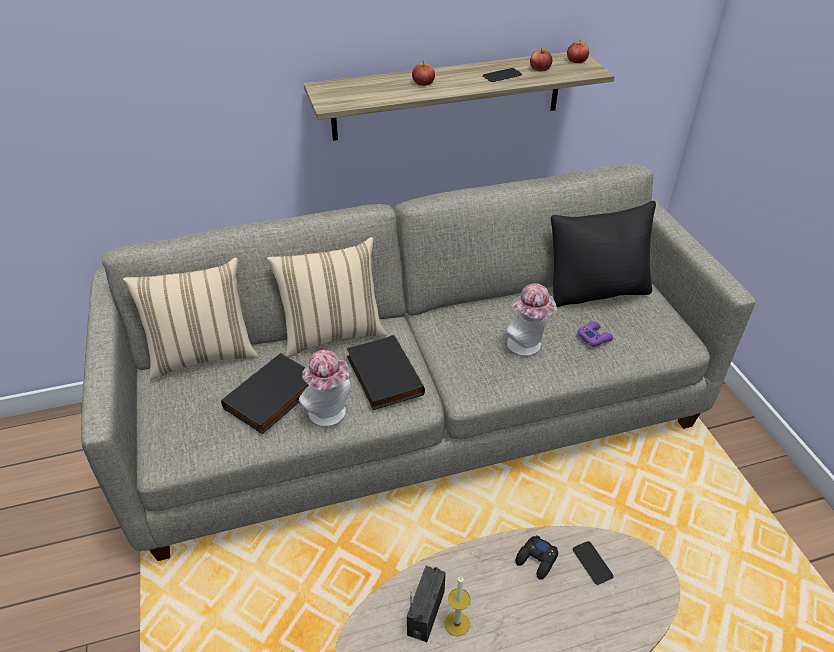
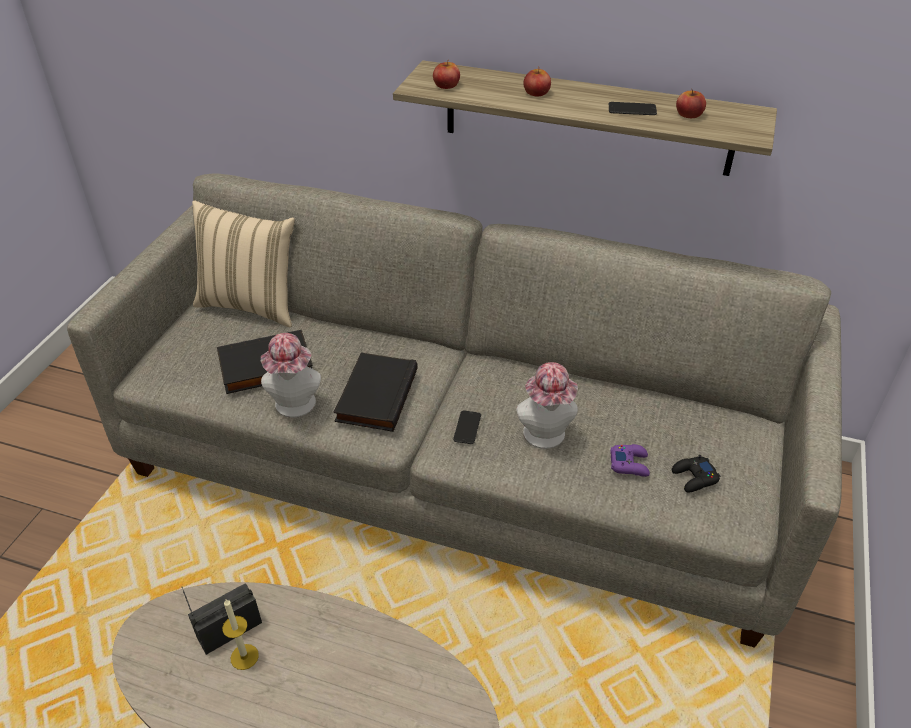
camera: 35 degrees right, 0 degrees up
(332, 333) = (371, 335): beige pillow -> none
(537, 560) = (369, 650): black game controller -> black game controller (694, 478)
(576, 60) = (749, 117): apple -> apple (446, 85)
(592, 563) = (418, 689): phone -> phone (467, 427)
(597, 291) = (690, 418): black pillow -> none

